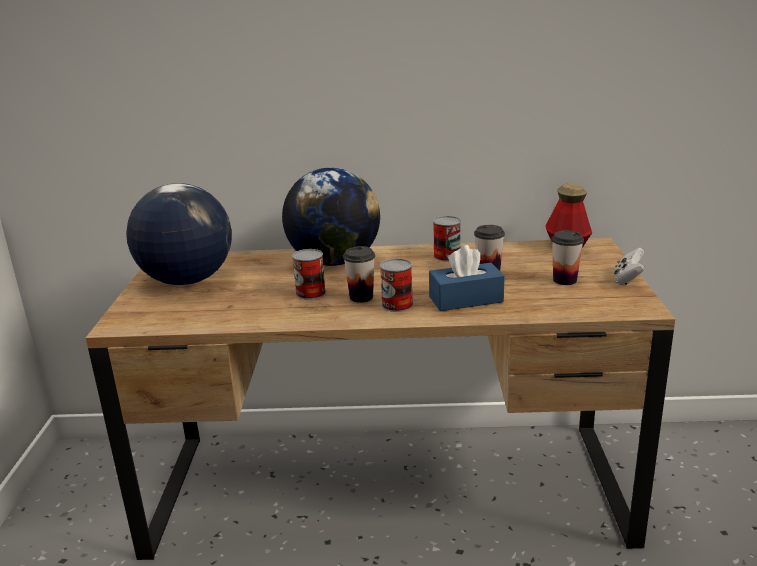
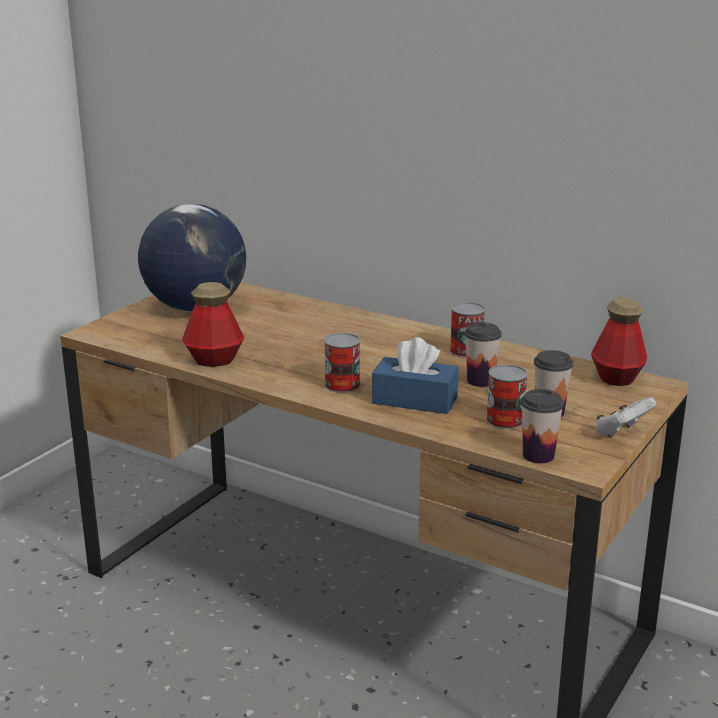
camera: 30 degrees right, 0 degrees up
(264, 316) = (214, 360): none -> bottle
(310, 293) = (282, 350): can -> can (505, 420)
(334, 262) = (347, 325): globe -> none
(361, 297) = (320, 368): cup -> cup (538, 455)

